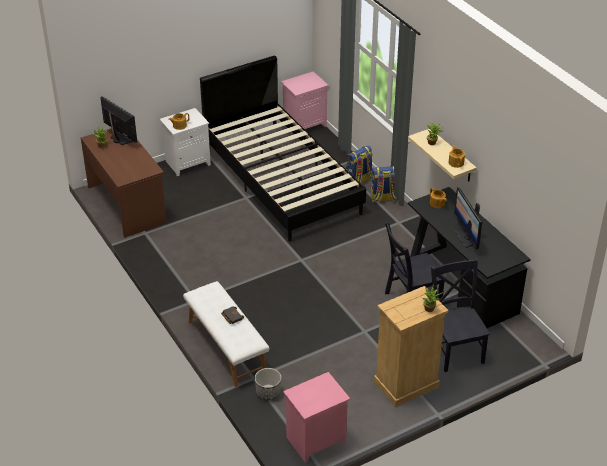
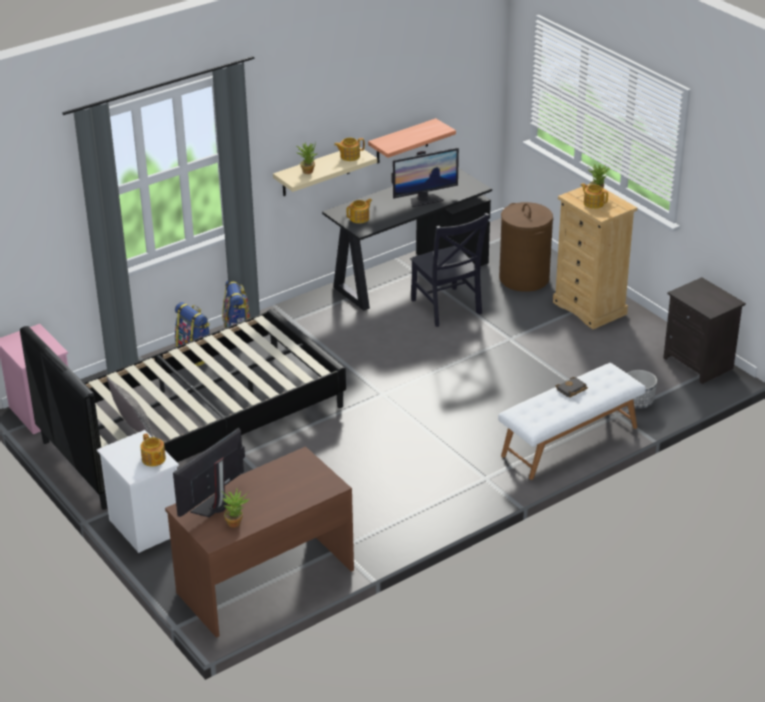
camera: 95 degrees left, 5 degrees down
(237, 135) = (134, 431): none -> pillow
(315, 441) = (699, 363): pink nightstand -> black nightstand
(409, 304) = (593, 203): none -> teapot
(455, 349) = (523, 278): black chair -> brown laundry basket
(503, 200) = (402, 142): none -> shelf

